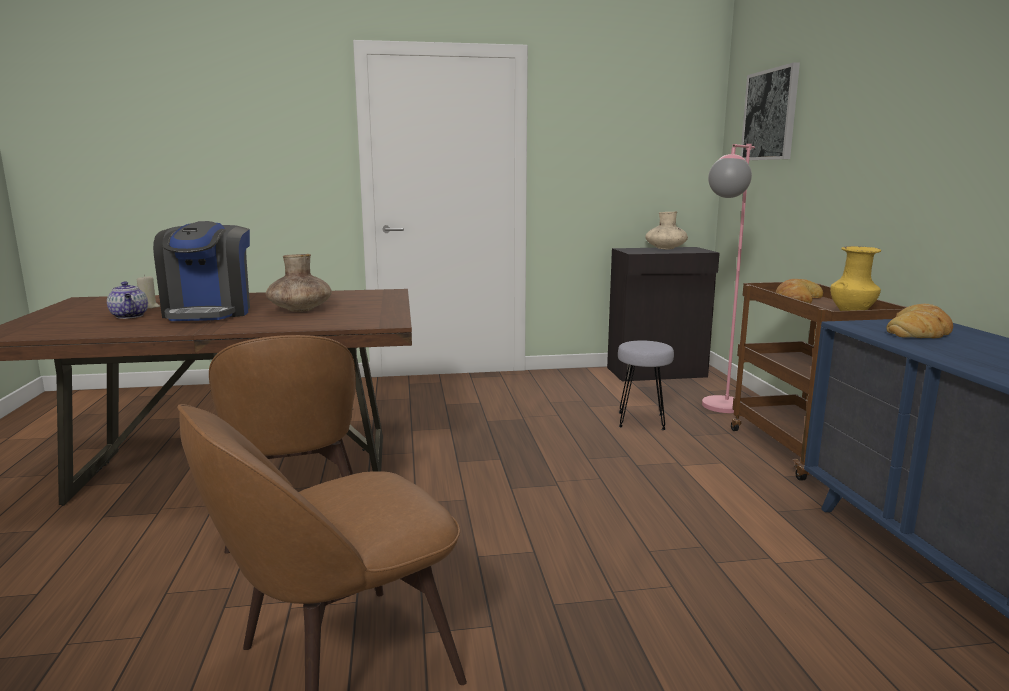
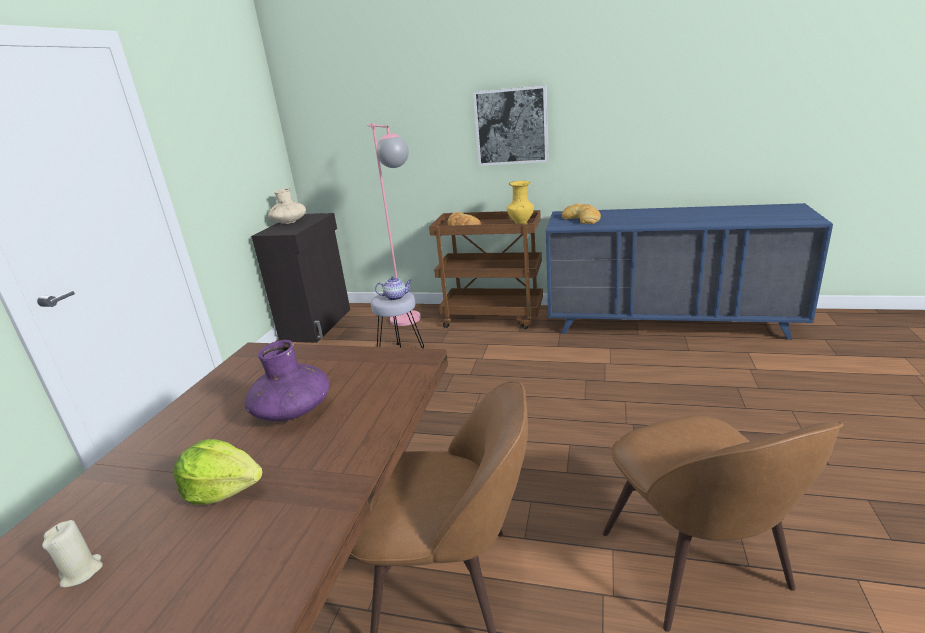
camera: 65 degrees left, 10 degrees up
(130, 316) = (149, 587): teapot -> teapot (396, 297)
(209, 312) = (223, 489): coffee machine -> lettuce
(300, 310) = (292, 411): brown vase -> purple vase
(770, 115) = (347, 97): picture -> picture (511, 126)

